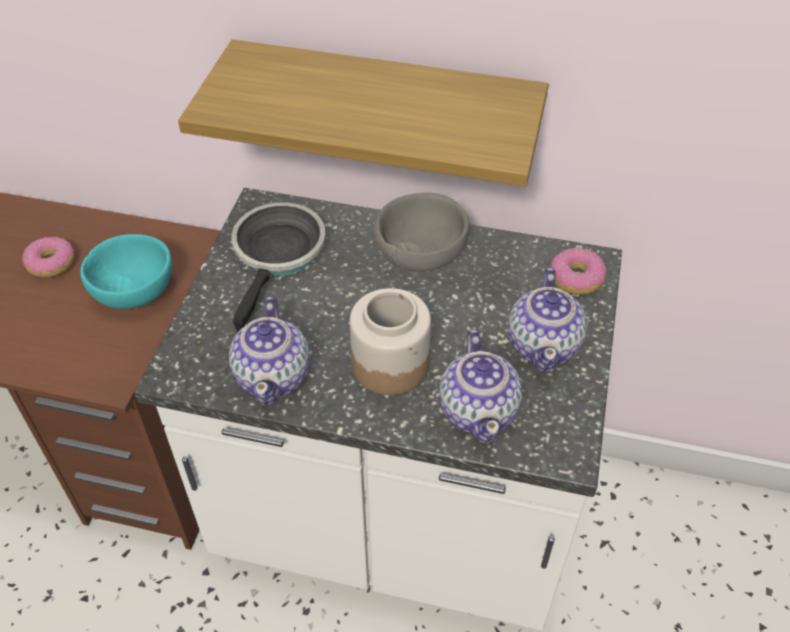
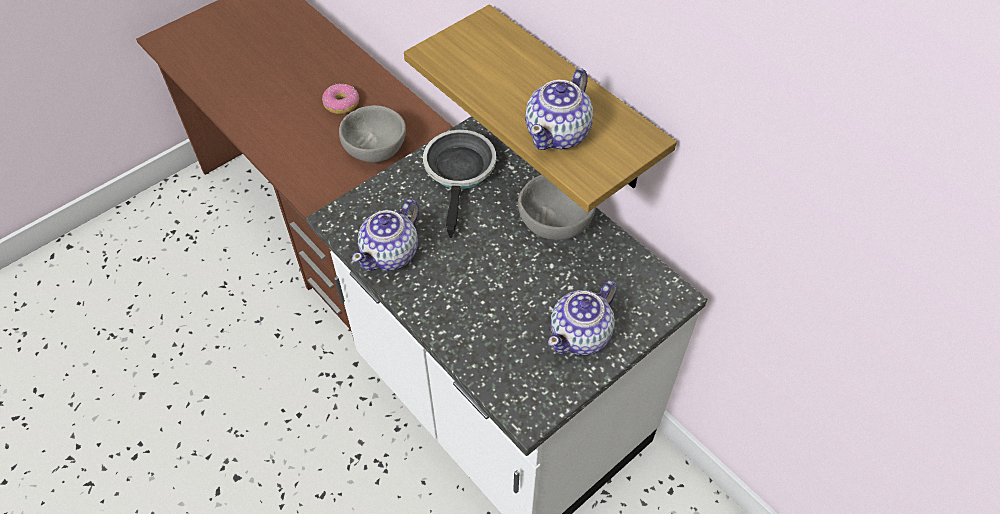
camera: 35 degrees right, 5 degrees up
(134, 293) = (374, 150): turquoise bowl -> grey bowl
(278, 256) = (460, 173): frying pan -> frying pan turned 45 degrees counterclockwise
(390, 364) = (468, 288): jar -> none
(479, 410) = (496, 352): teapot -> teapot (558, 133)
(576, 278) = (650, 301): donut -> none

